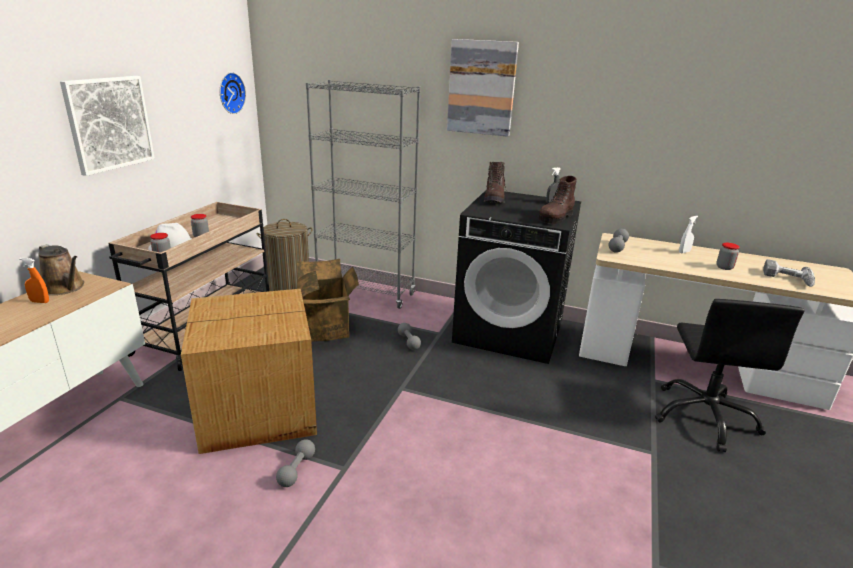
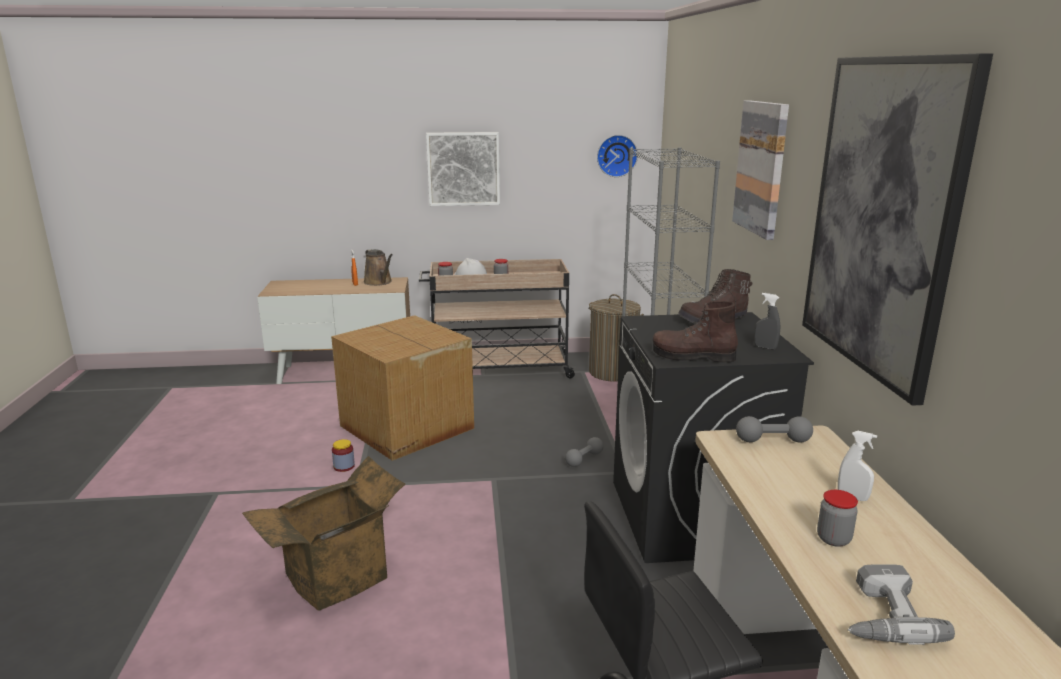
camera: 65 degrees right, 5 degrees down
(65, 288) = (379, 282): brown watering can -> brown watering can turned 45 degrees counterclockwise
(296, 470) = (344, 466): grey dumbbell -> jar
(327, 329) = (557, 413): cardboard box -> cardboard box (336, 579)
(646, 106) = (882, 218): none -> picture

